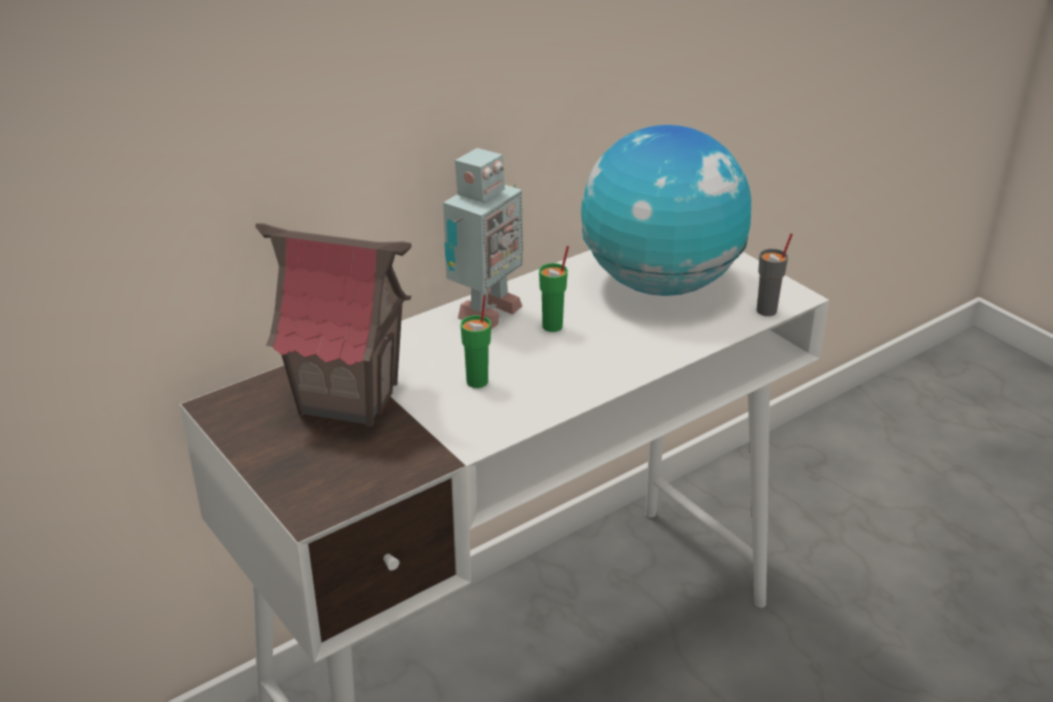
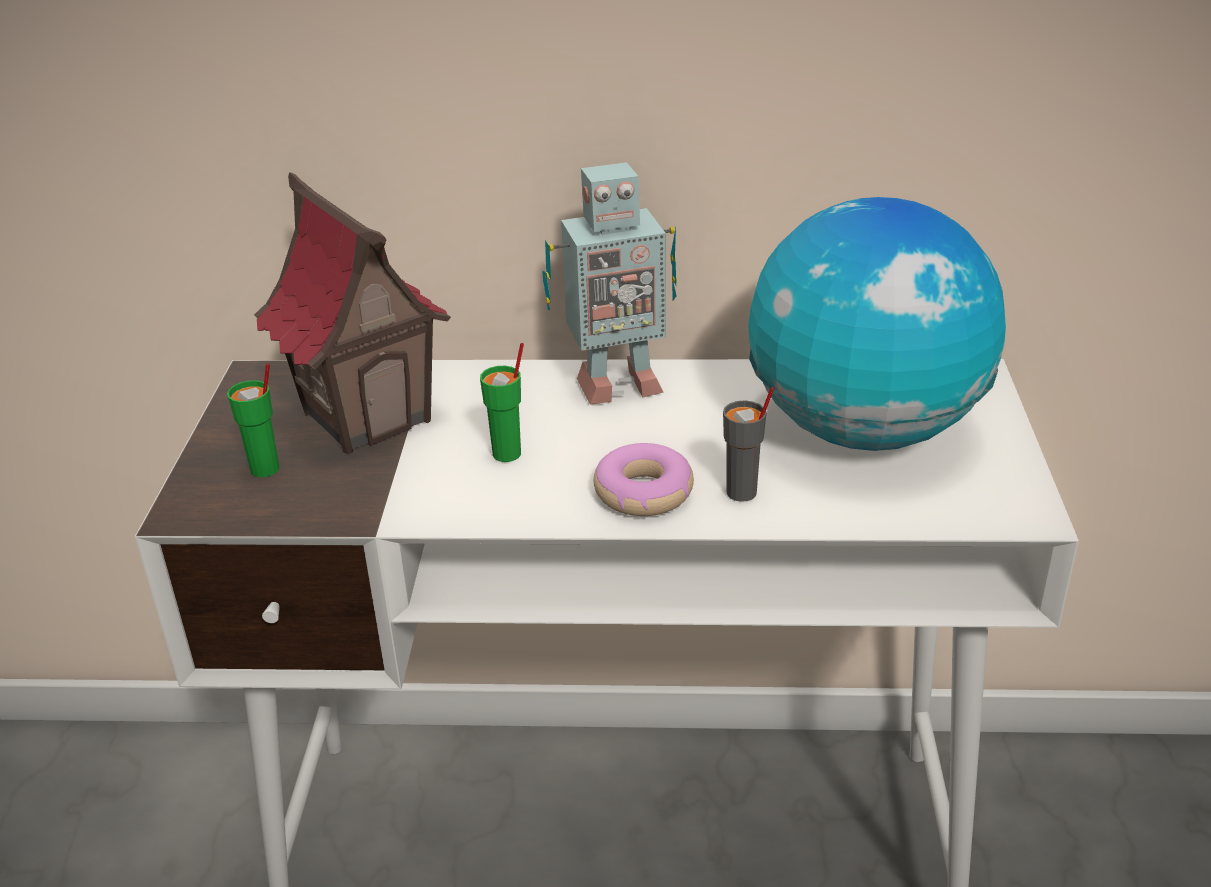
camera: 40 degrees right, 0 degrees up
(553, 326) = (668, 428): green cup -> green cup (265, 469)
(590, 368) = (643, 492): none -> donut
(767, 311) = (964, 518): grey cup -> grey cup (742, 493)

